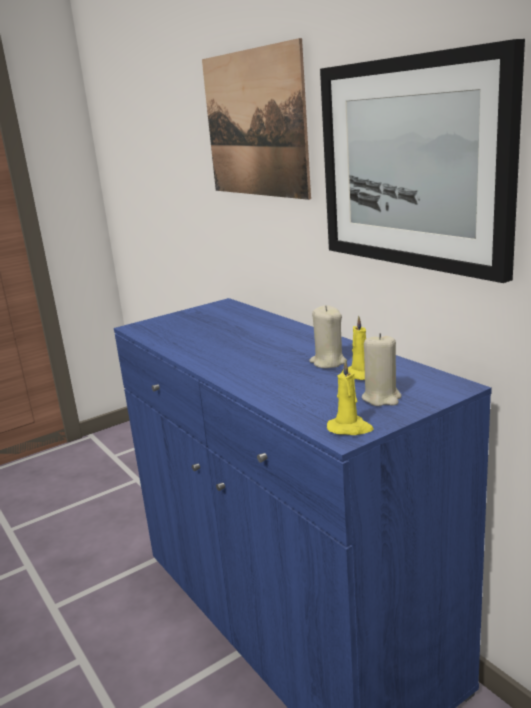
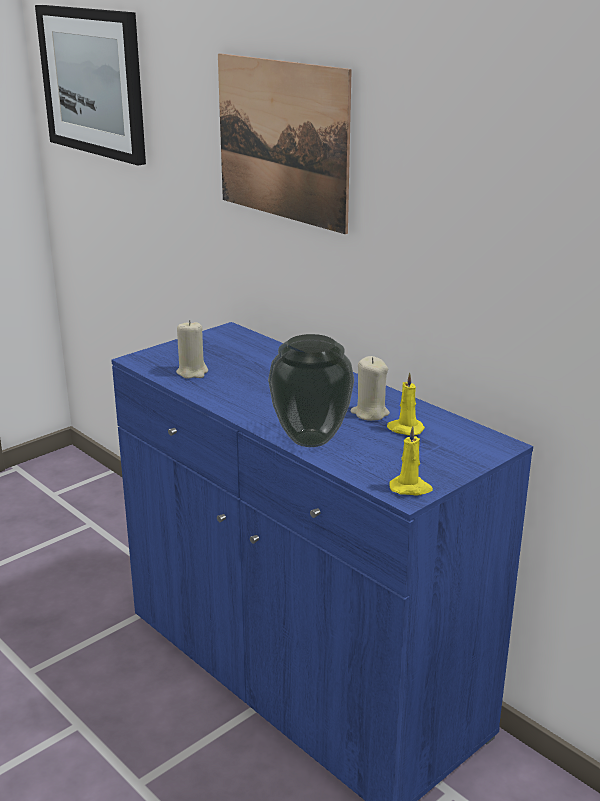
camera: 10 degrees left, 5 degrees up
(261, 385) = (309, 439): none -> vase
(381, 398) = (433, 456): beige candle -> beige candle (192, 372)
(412, 164) = (467, 224): picture -> picture (93, 82)

